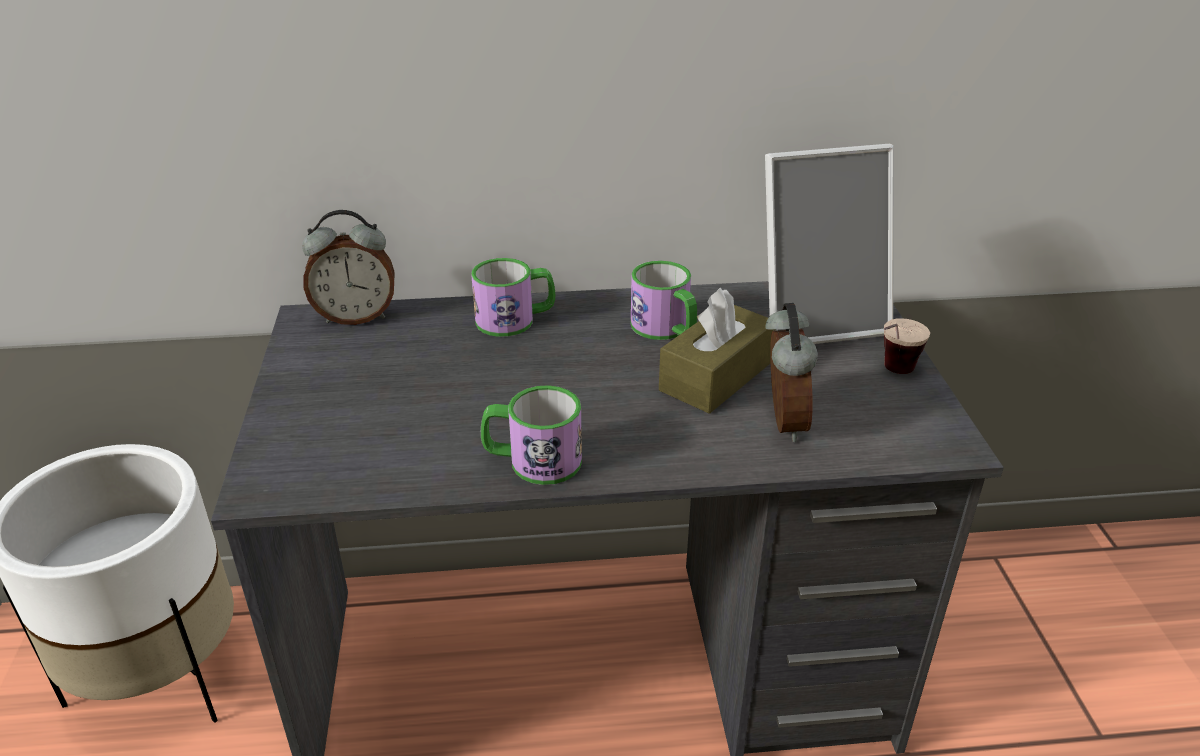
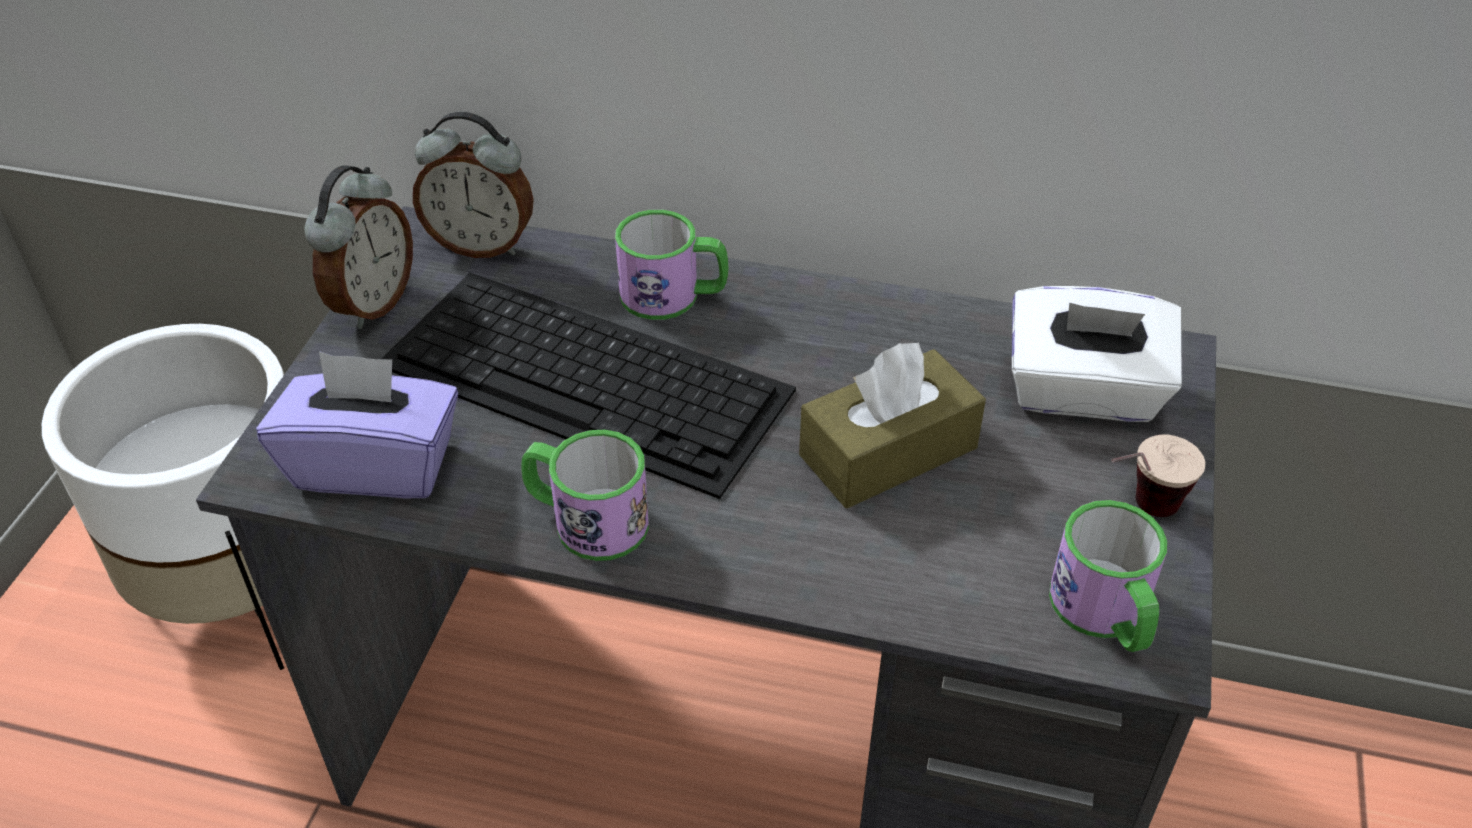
camera: 20 degrees right, 10 degrees up
(349, 464) = (375, 464): none -> purple tissue box
(483, 378) = (589, 378): none -> keyboard
(666, 329) = (862, 358): mug -> mug (1105, 614)
(781, 422) = (935, 548): alarm clock -> alarm clock (372, 303)
(817, 320) = (1083, 393): picture frame -> white tissue box

